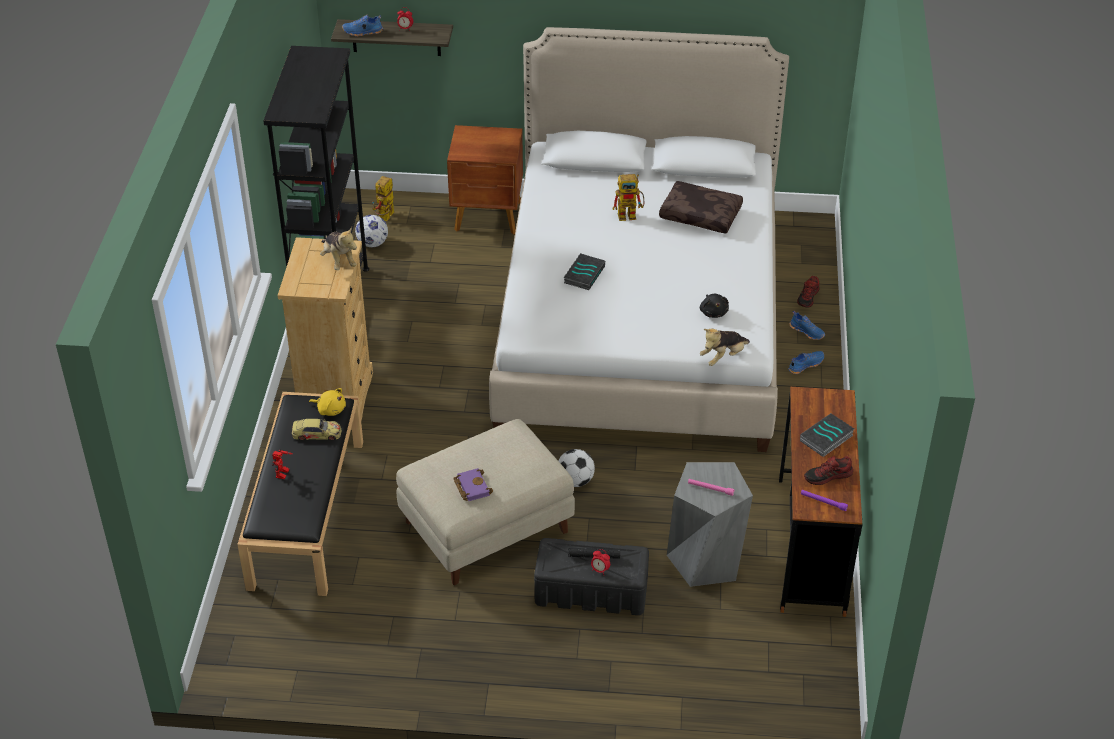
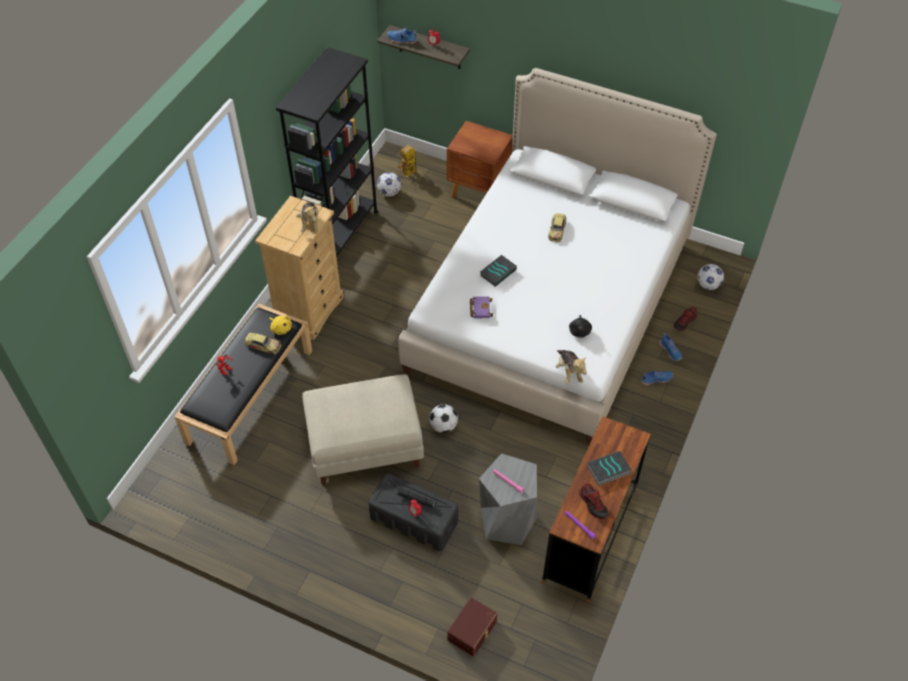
camera: 20 degrees right, 10 degrees up
(471, 487) = (344, 422): purple book -> purple book (480, 308)
(630, 215) = (557, 230): toy robot -> toy car
(701, 214) = (610, 243): brown pillow -> none
(723, 357) = (569, 372): plush toy -> plush toy turned 90 degrees counterclockwise
(725, 687) = (473, 631): none -> brown storage box
(815, 253) = (708, 285): none -> football
(828, 476) = (593, 504): shoe -> shoe turned 120 degrees counterclockwise

